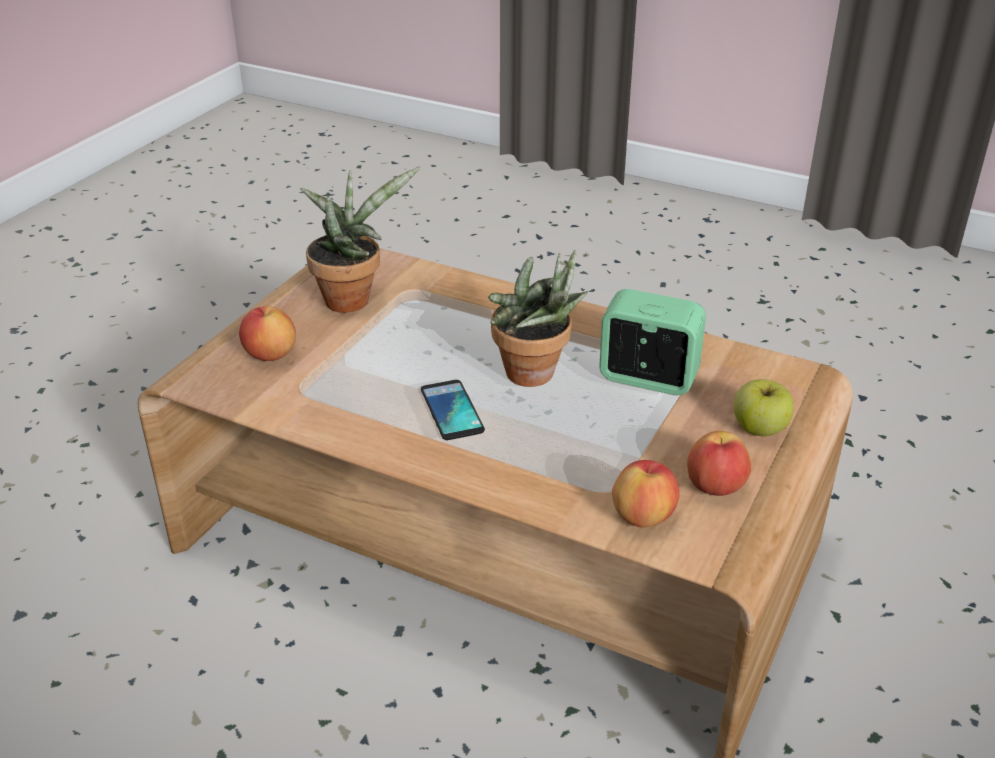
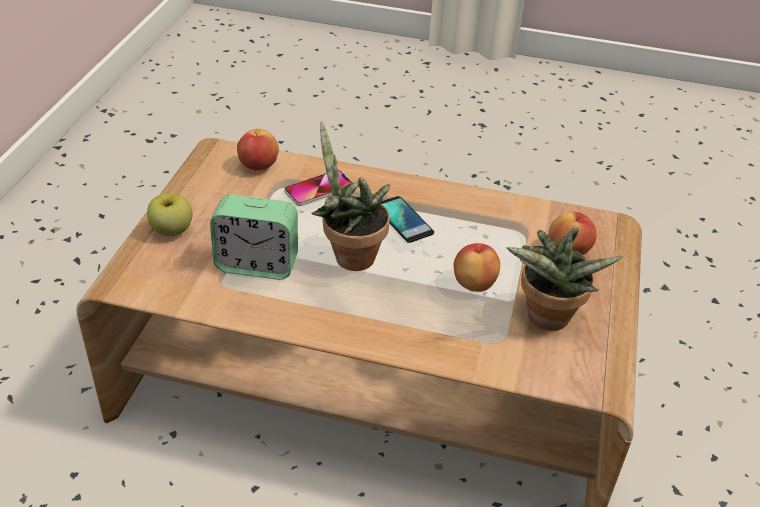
camera: 165 degrees right, 5 degrees up
(554, 466) = (319, 189): none -> phone
(715, 487) = (211, 187): apple -> apple (474, 283)

